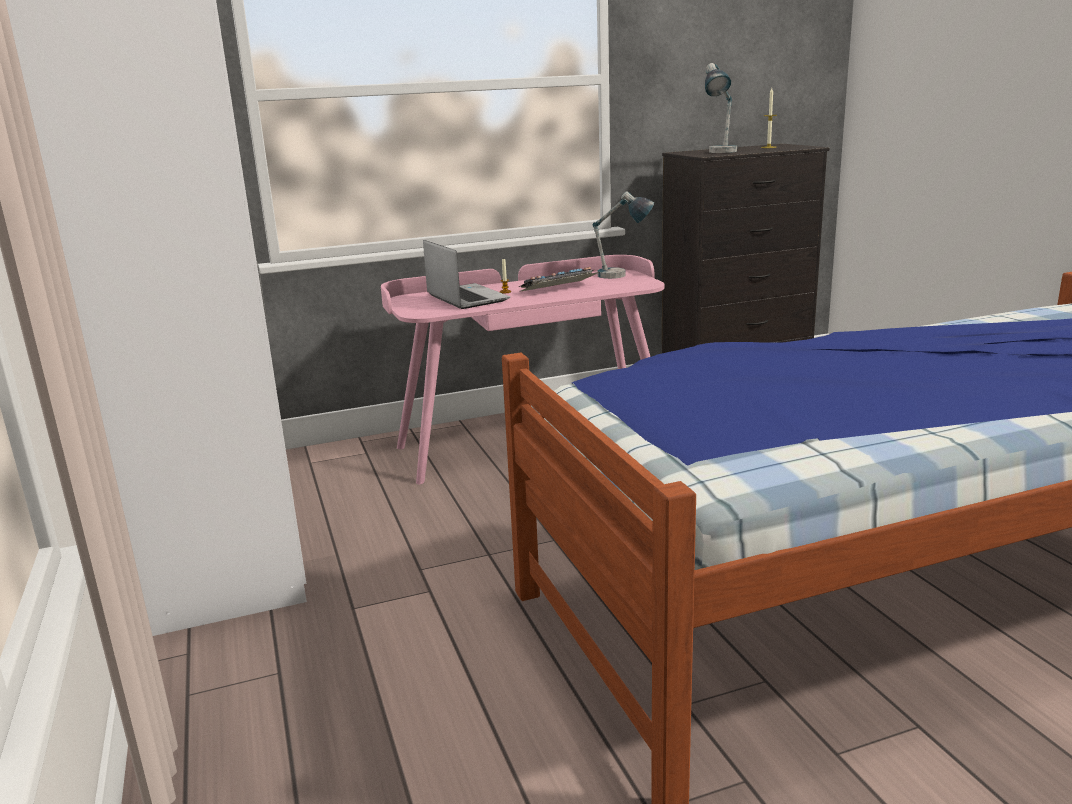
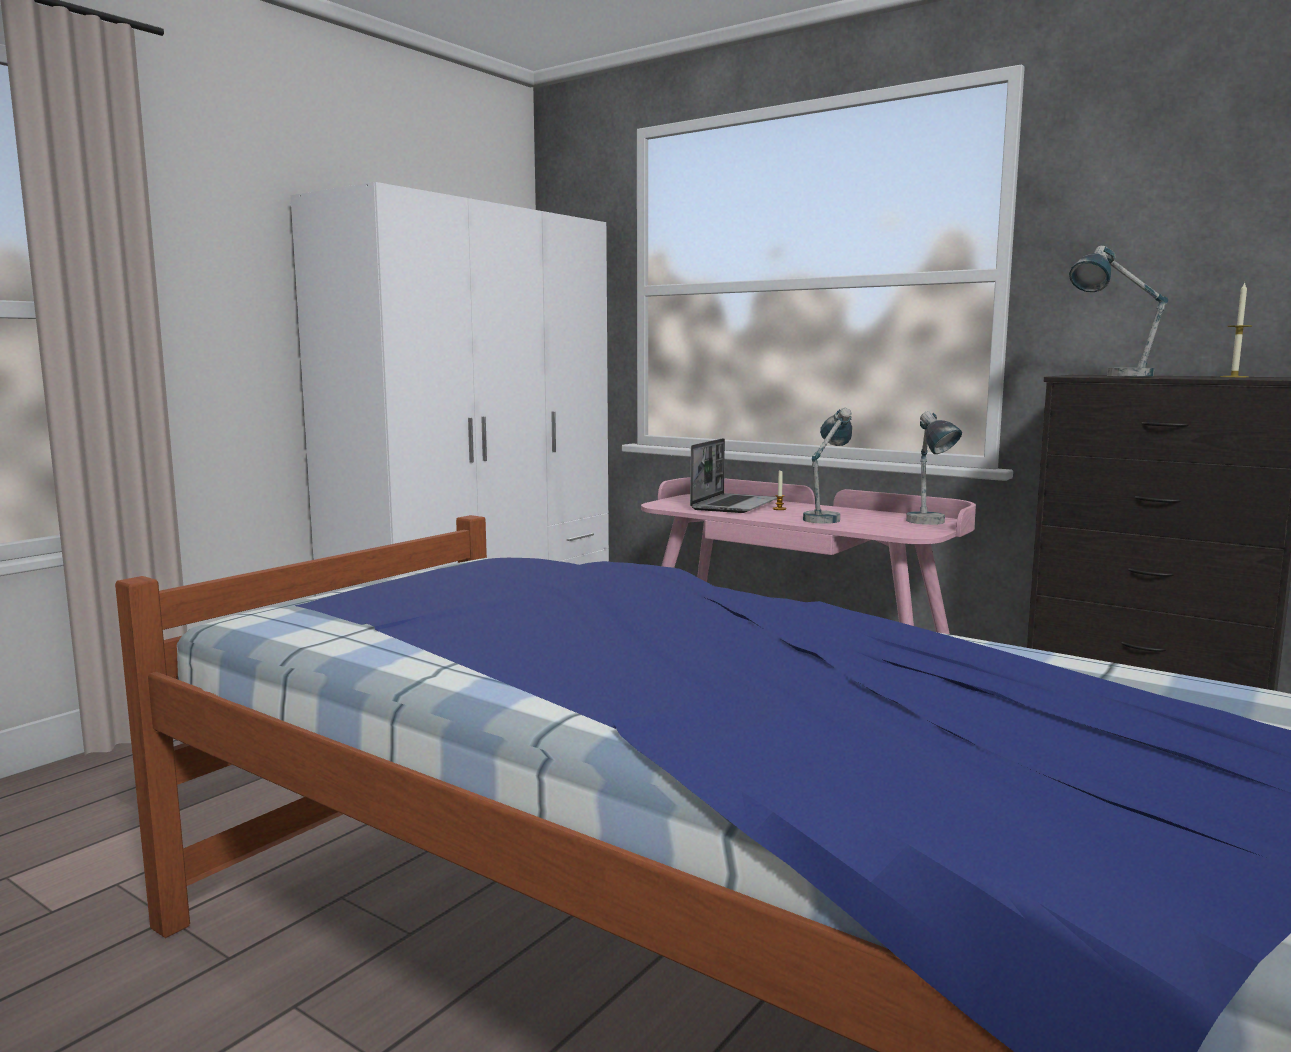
camera: 55 degrees right, 10 degrees down
(559, 289) = (826, 517): keyboard -> table lamp

